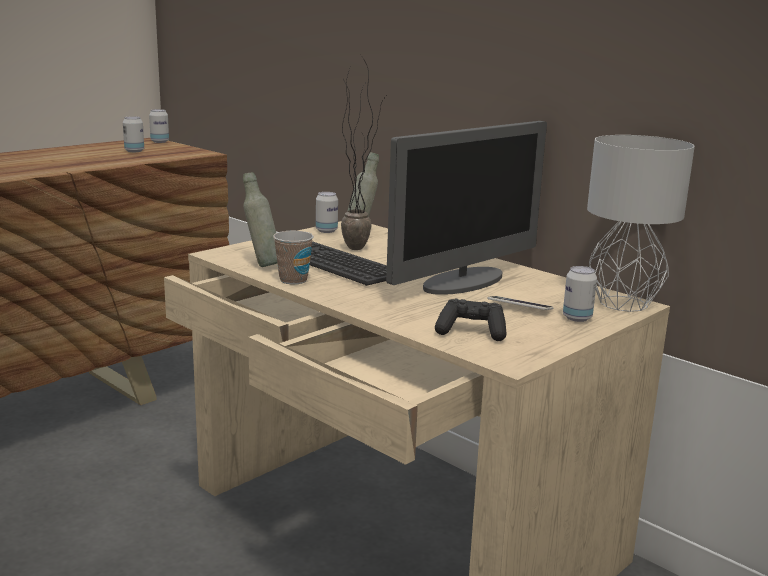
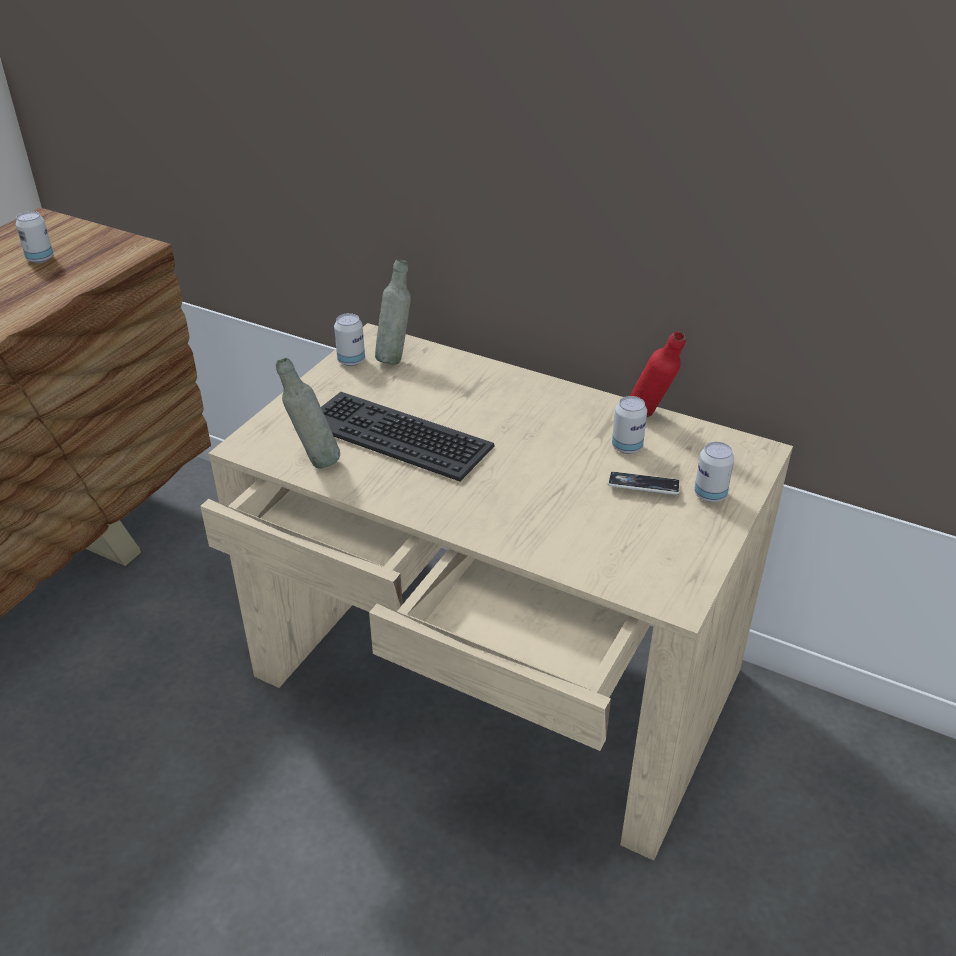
camera: 15 degrees left, 20 degrees up
(160, 141) = (58, 222): can -> can (627, 447)
(293, 280) = (368, 487): cup -> none
(361, 246) = (410, 390): potted plant -> none
(464, 282) = (562, 445): monitor -> none
(471, 332) = (614, 551): black game controller -> none
(549, 279) = (650, 418): none -> red bottle
(622, 303) = (744, 452): grey table lamp -> none

